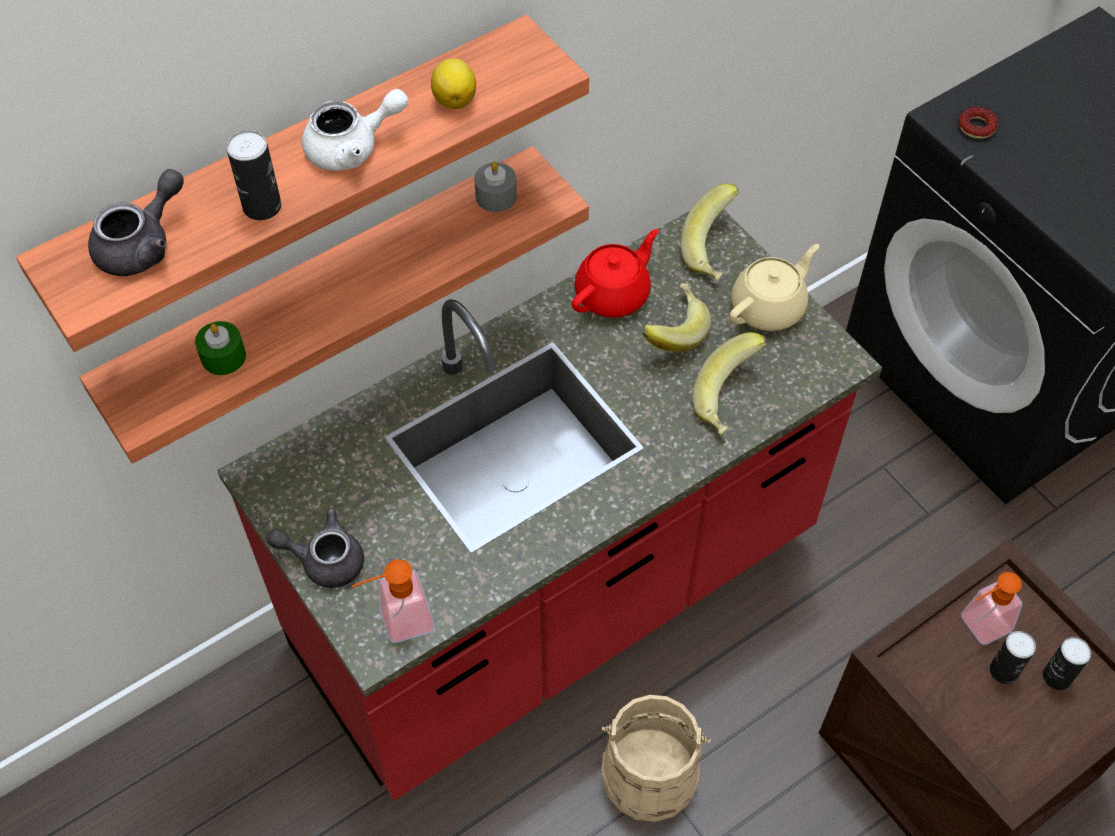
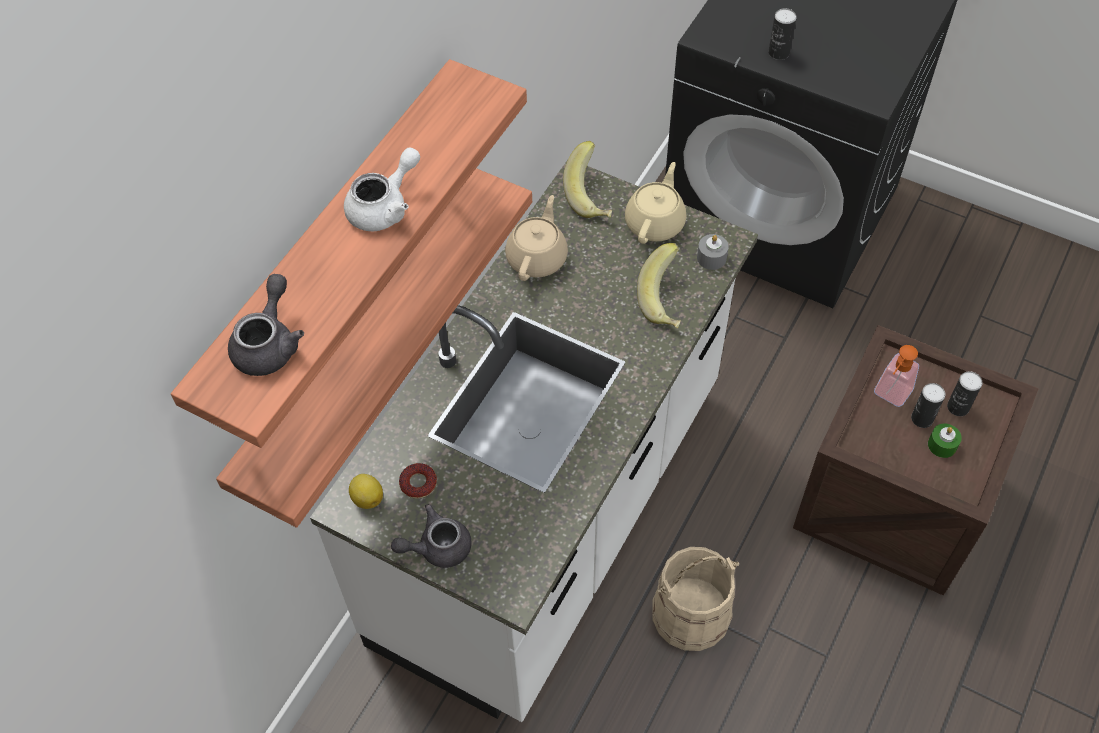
camera: 25 degrees left, 0 degrees up
(223, 356) = (324, 415): green candle -> green candle (942, 445)
(262, 206) = (344, 277): can -> can (778, 53)
(397, 622) = (520, 568): soap dispenser -> none
(455, 99) = (438, 141): lemon -> lemon (367, 497)
(496, 196) = (458, 210): grey candle -> grey candle (711, 258)
(557, 597) = (553, 515): red counter -> white counter
(613, 294) = (537, 257): red teapot -> beige teapot
(671, 331) = (596, 268): banana -> none
(976, 127) = (731, 35): donut -> donut (418, 483)

